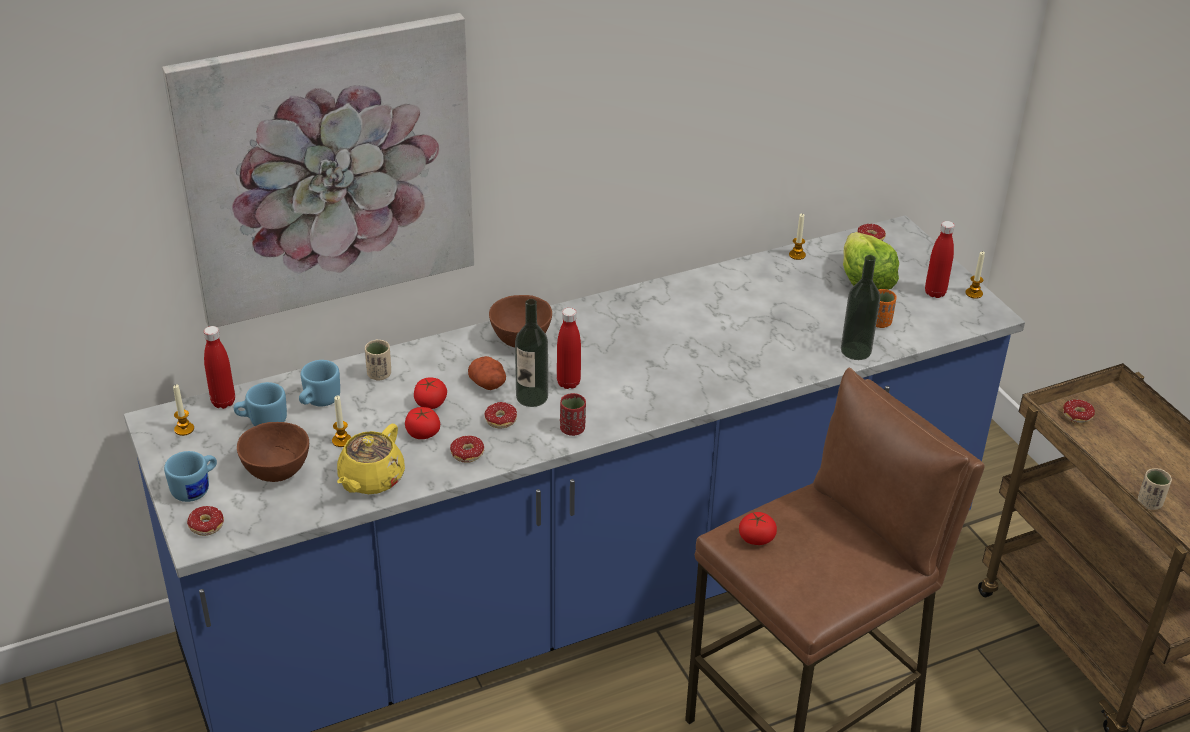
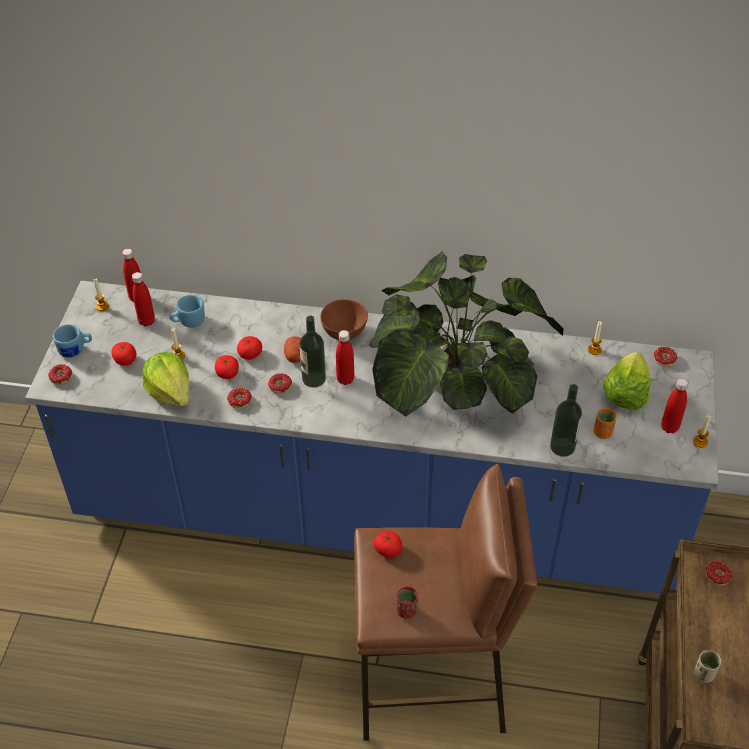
camera: 35 degrees right, 10 degrees up
(262, 421) = (147, 321): blue mug -> red bottle
(276, 472) = (125, 360): brown bowl -> tomato
(329, 170) = (221, 175): picture -> none
(370, 479) = (171, 391): yellow teapot -> lettuce
(379, 374) = (238, 319): beige cup -> none
(572, 429) = (317, 415): red cup -> red cup (406, 610)
(689, 337) = (455, 381): none -> potted plant

